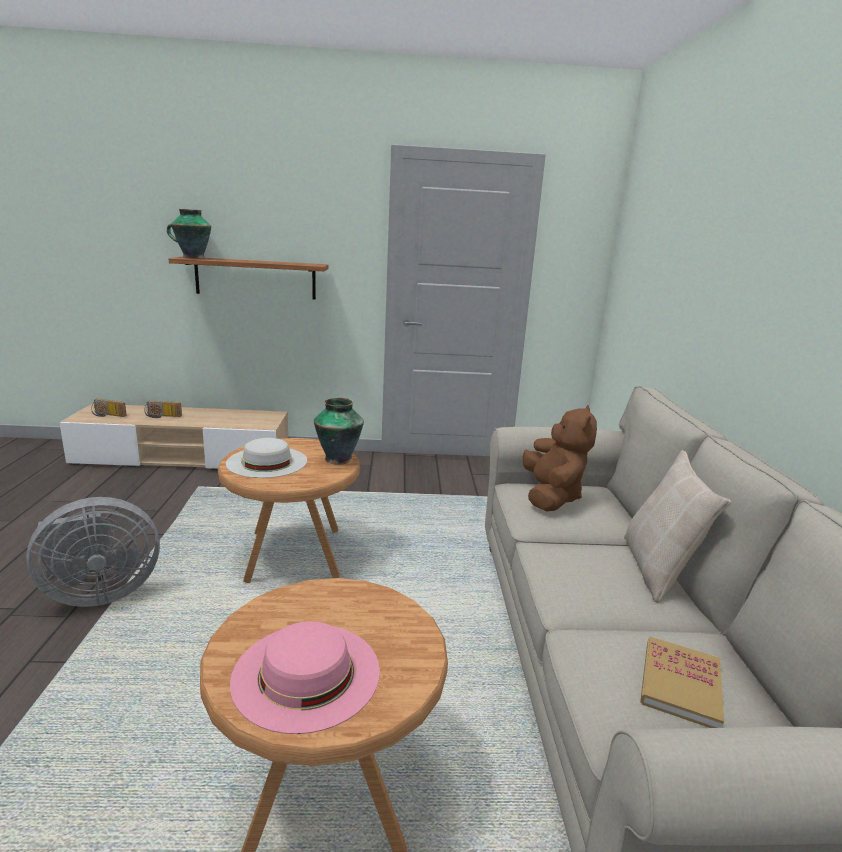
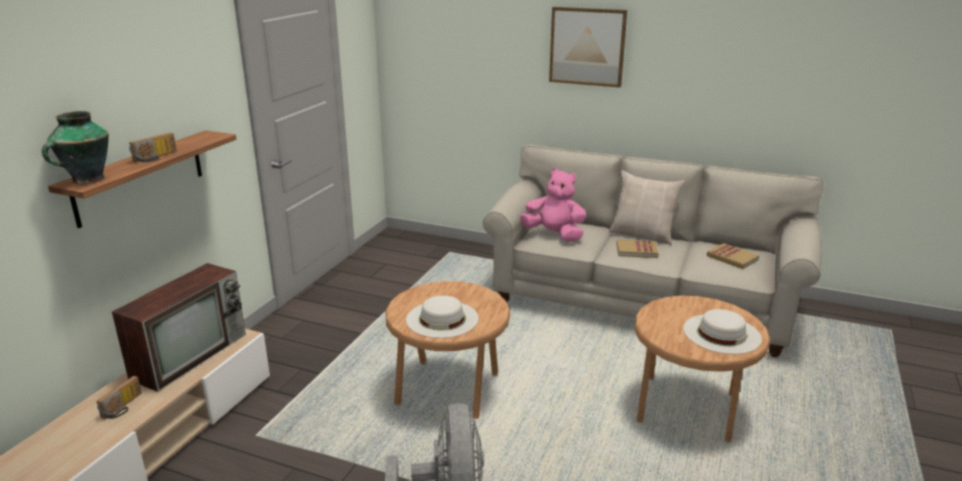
camera: 65 degrees left, 5 degrees up
(107, 415) = (61, 456): radio -> radio (156, 158)
(234, 418) = (191, 354): none -> television
(306, 673) = (721, 333): pink hat -> white hat
(338, 458) = (455, 288): vase -> none
(551, 496) = (554, 235): brown plush toy -> pink plush toy
(588, 569) = (636, 250): none -> book
(758, 247) = (587, 46): none -> picture

